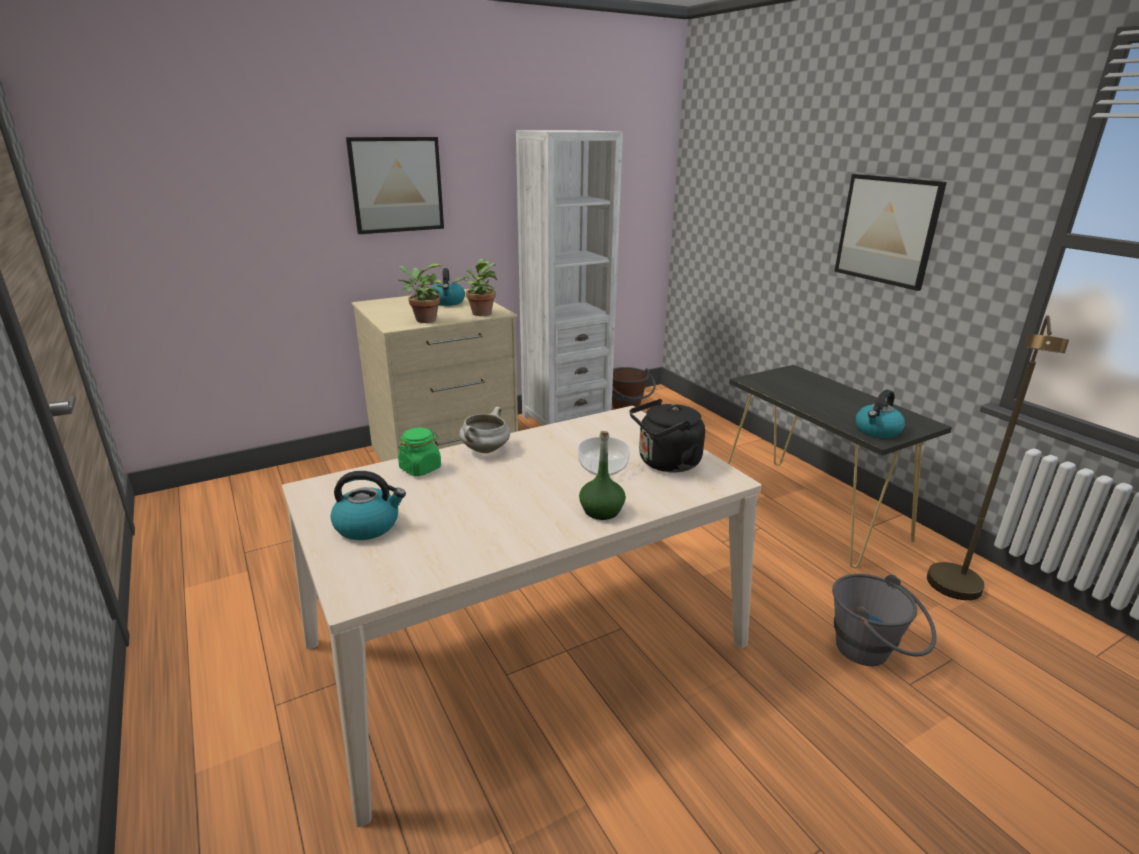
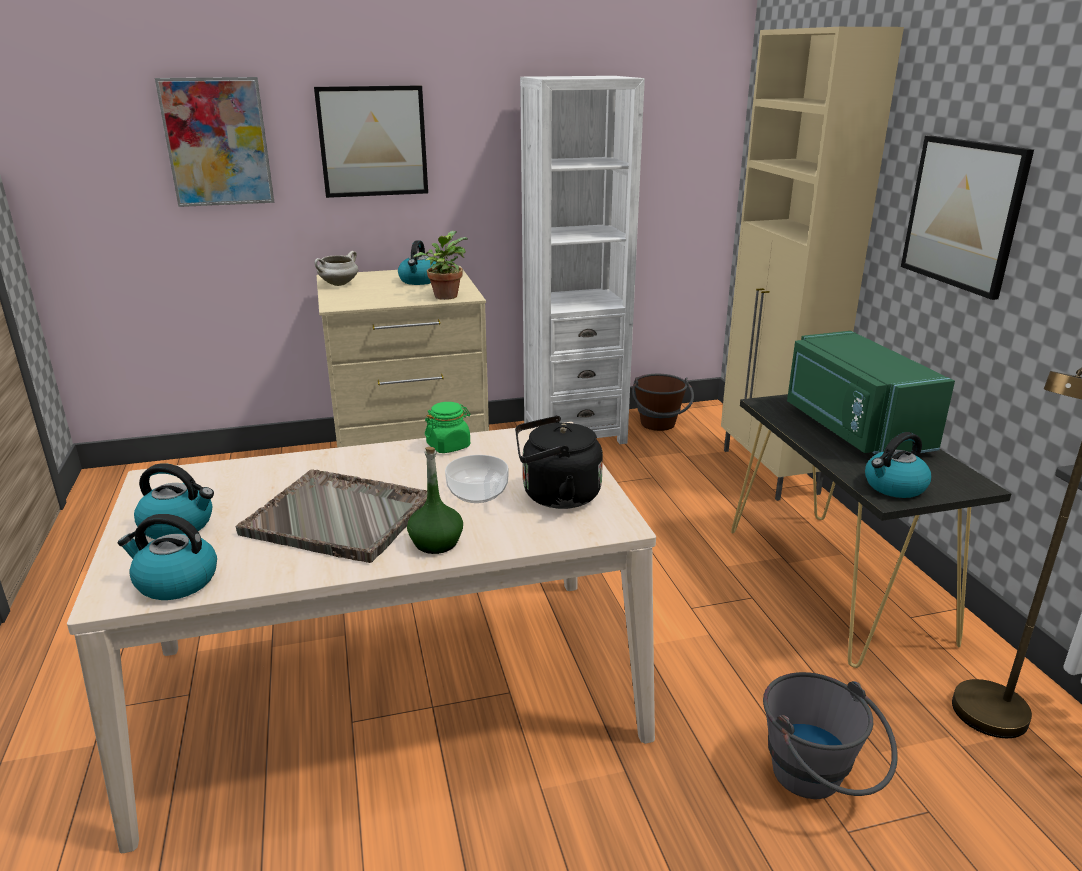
camera: 15 degrees right, 0 degrees up
(260, 187) = (217, 142): none -> picture
(403, 573) = (175, 582): none -> kettle
(420, 468) = (277, 470): green jar -> green jar (448, 446)
(423, 320) = (374, 300): potted plant -> none
(485, 450) = (361, 457): white cooking pot -> white cooking pot (339, 284)
(507, 501) = (340, 518): none -> grey tray
(725, 434) = (769, 472): none -> beige cabinet
(821, 392) = (853, 428): none -> green microwave

